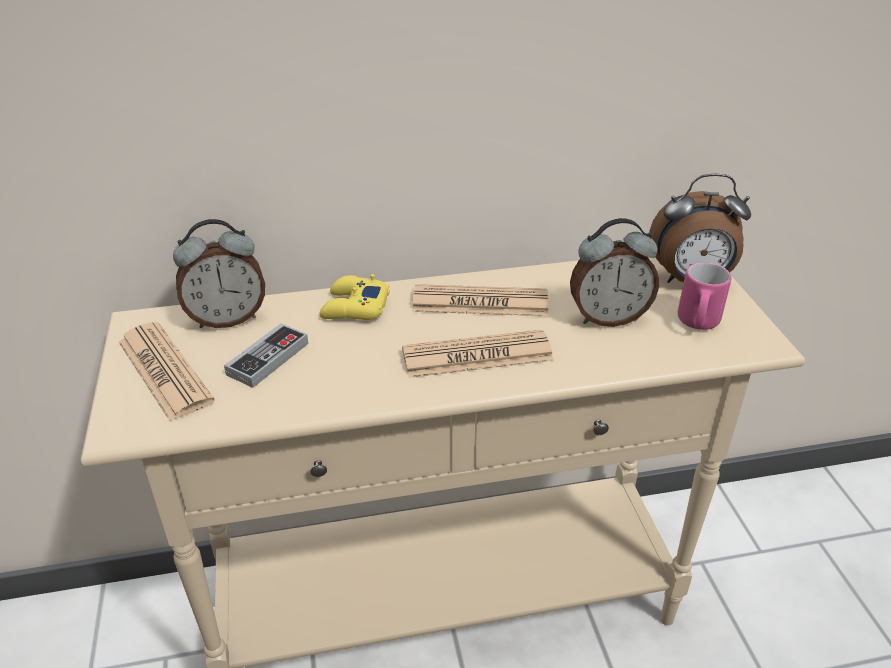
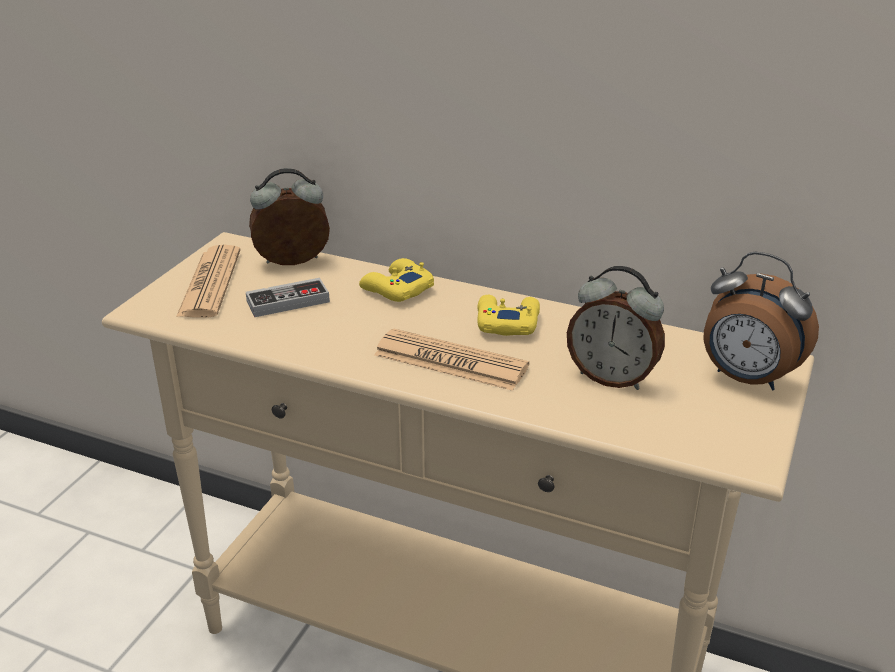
camera: 35 degrees right, 5 degrees down
(227, 319) = (293, 263): alarm clock -> alarm clock turned 150 degrees clockwise
(480, 302) = (507, 322): newspaper -> yellow game controller
(697, 324) = (698, 417): pink mug -> none

